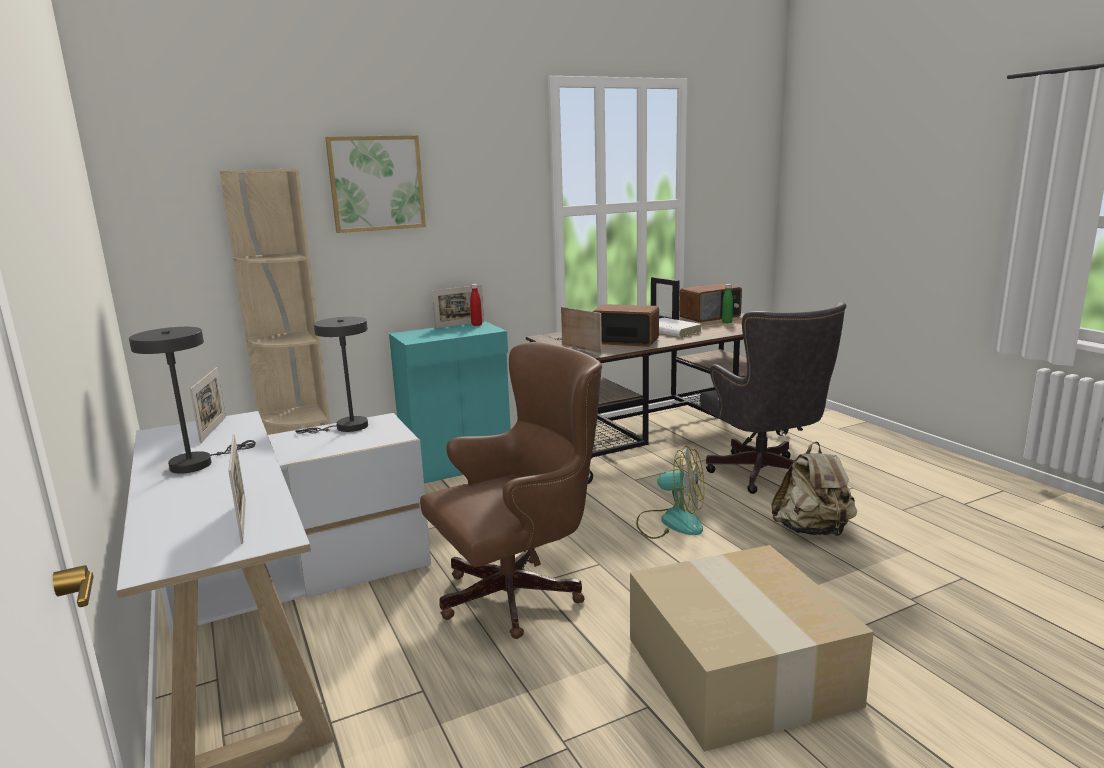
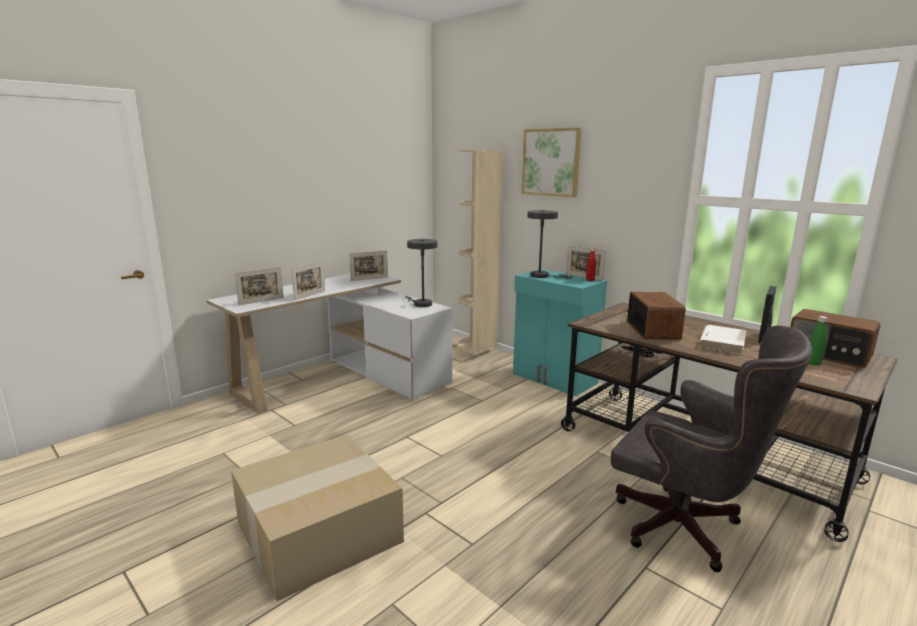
camera: 70 degrees right, 0 degrees up
(198, 463) = (326, 285): grey table lamp -> grey table lamp (543, 276)
(518, 593) = (391, 433): brown office chair -> none
(581, 349) = (604, 320): picture frame -> picture frame (310, 295)
(671, 522) = (527, 479): fan -> none
(764, 475) = (685, 529): grey office chair -> grey office chair turned 105 degrees counterclockwise
(812, 531) = (568, 570): beige backpack -> none

